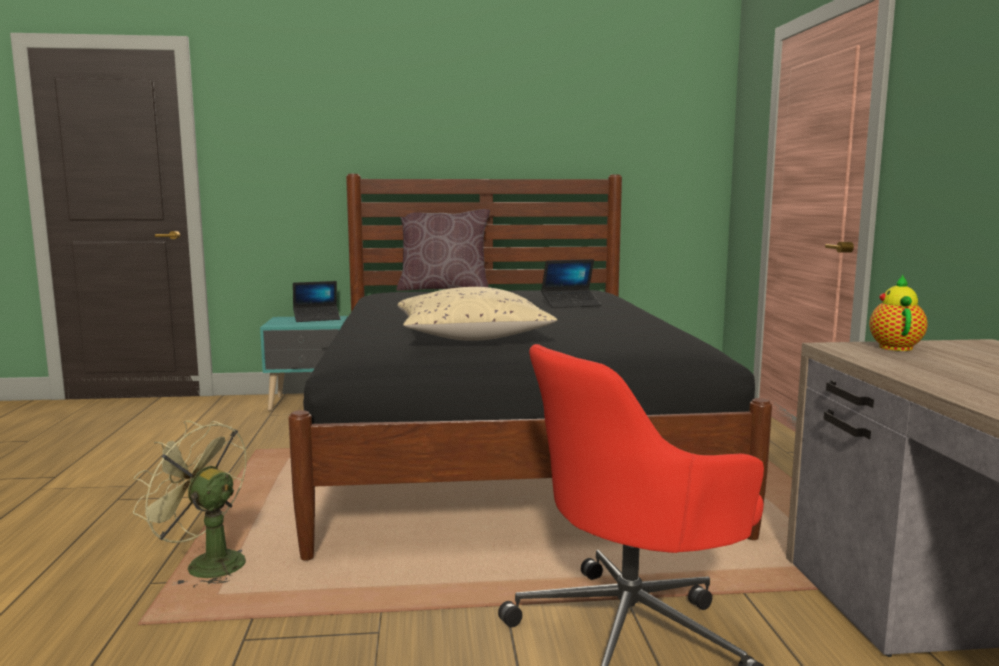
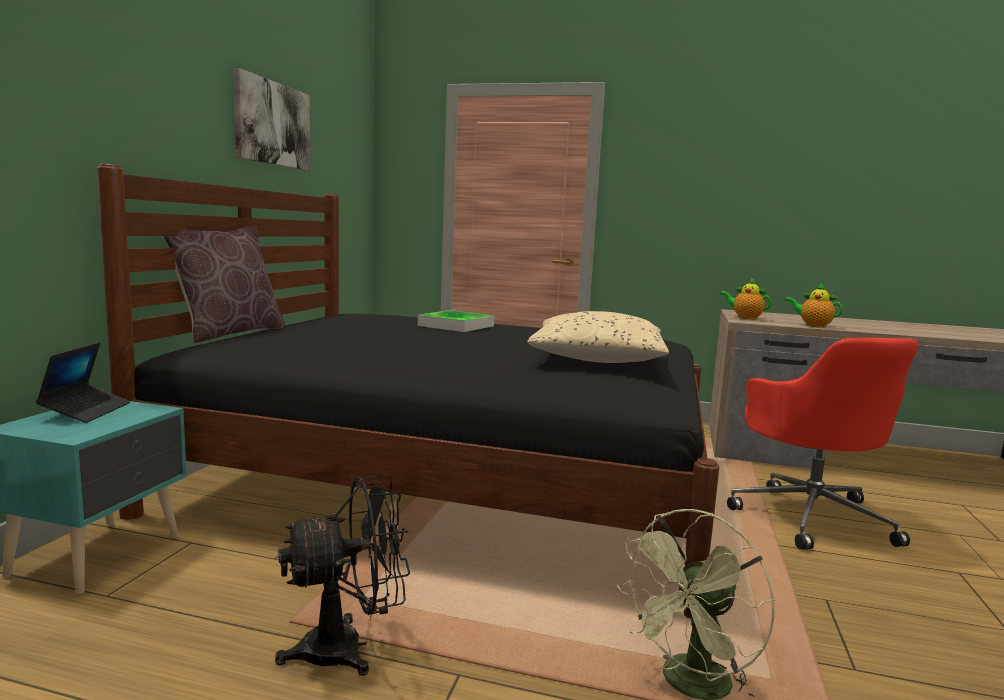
camera: 70 degrees left, 0 degrees up
(233, 467) = (348, 648): none -> black fan
(541, 120) = (272, 124): none -> picture
(571, 304) = (456, 326): laptop -> tray
(919, 372) = (813, 325): none -> teapot

